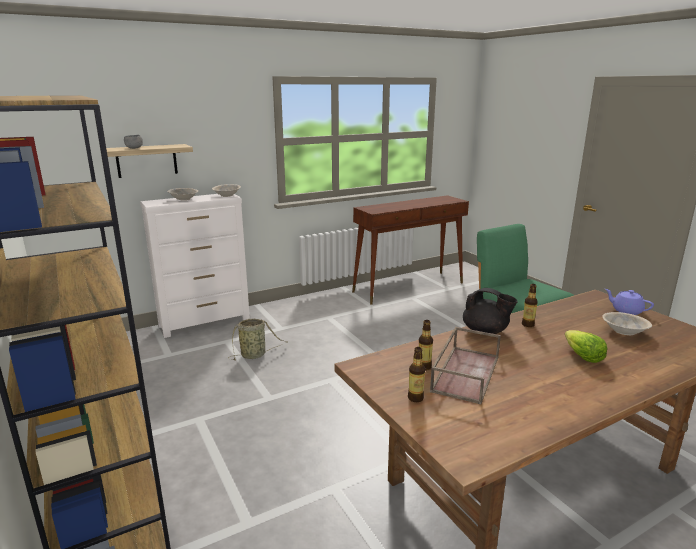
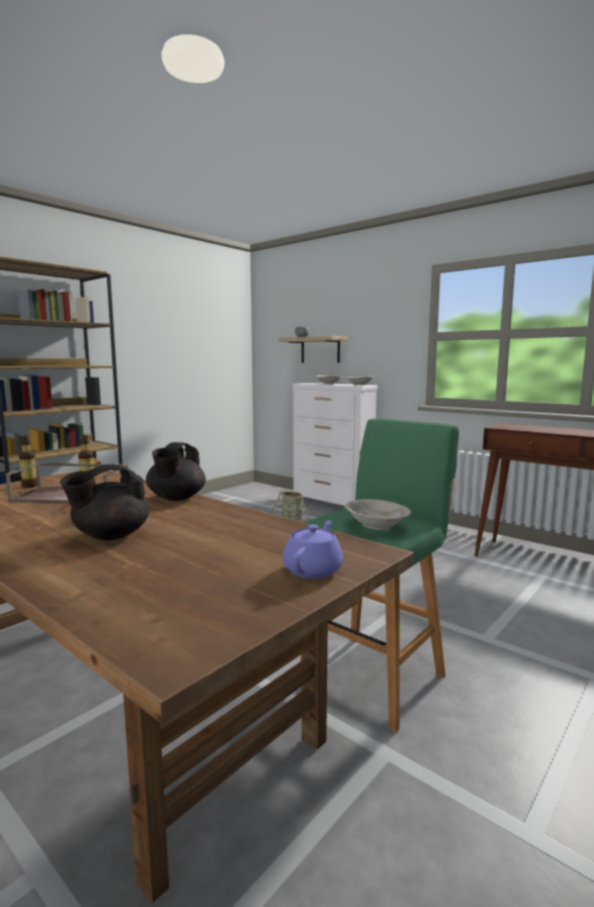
camera: 70 degrees right, 10 degrees down
(528, 325) = (206, 513): bottle -> none
(582, 356) = (110, 536): lettuce -> black teapot
(624, 332) = (205, 563): beige bowl -> beige bowl (376, 526)

